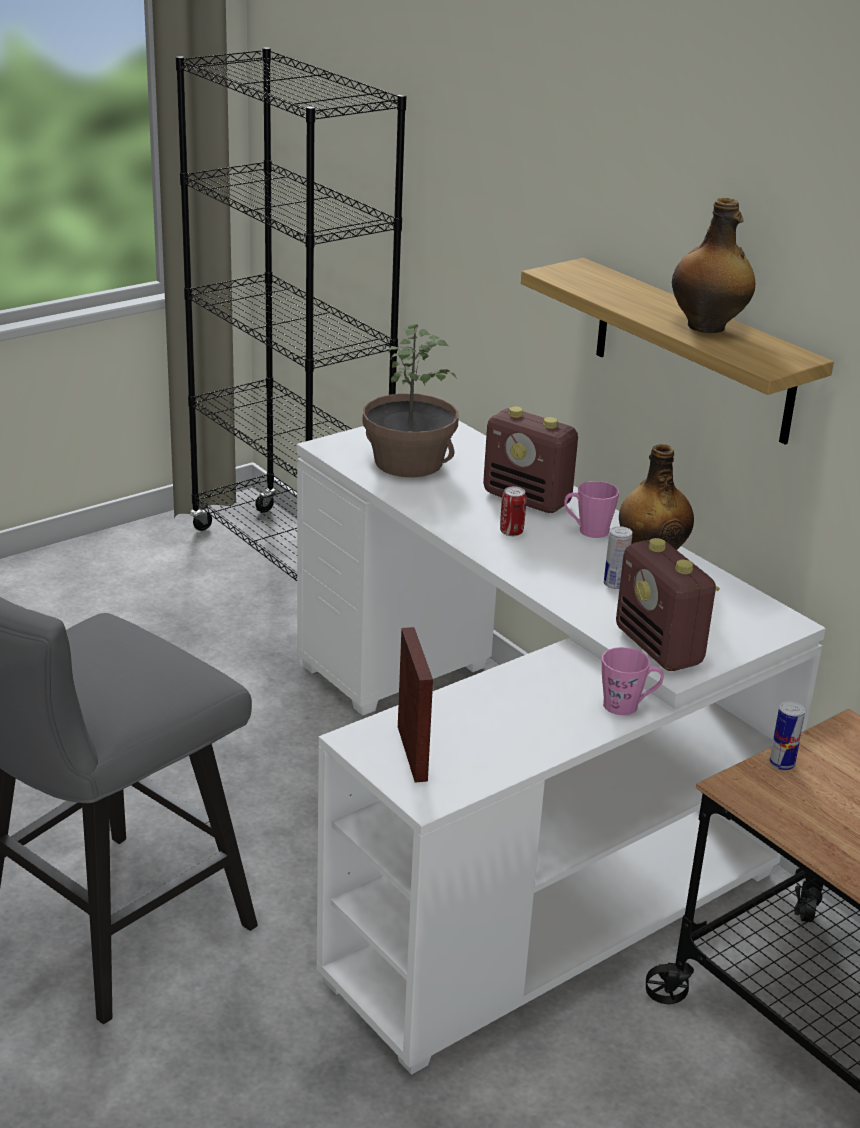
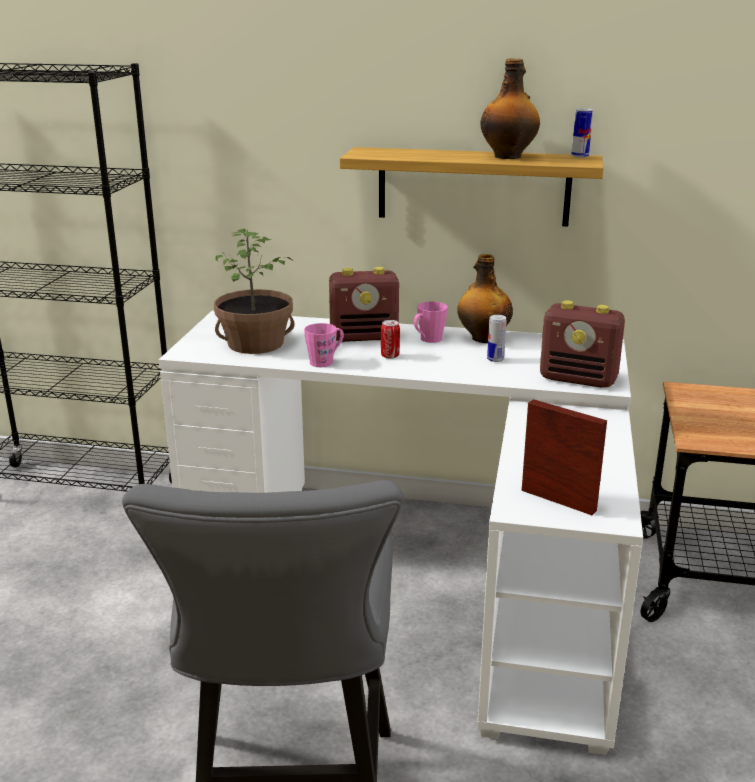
camera: 40 degrees left, 5 degrees down
(627, 706) = (605, 419): pink mug -> pink mug (325, 361)
(781, 764) = (690, 419): can -> can (579, 156)

